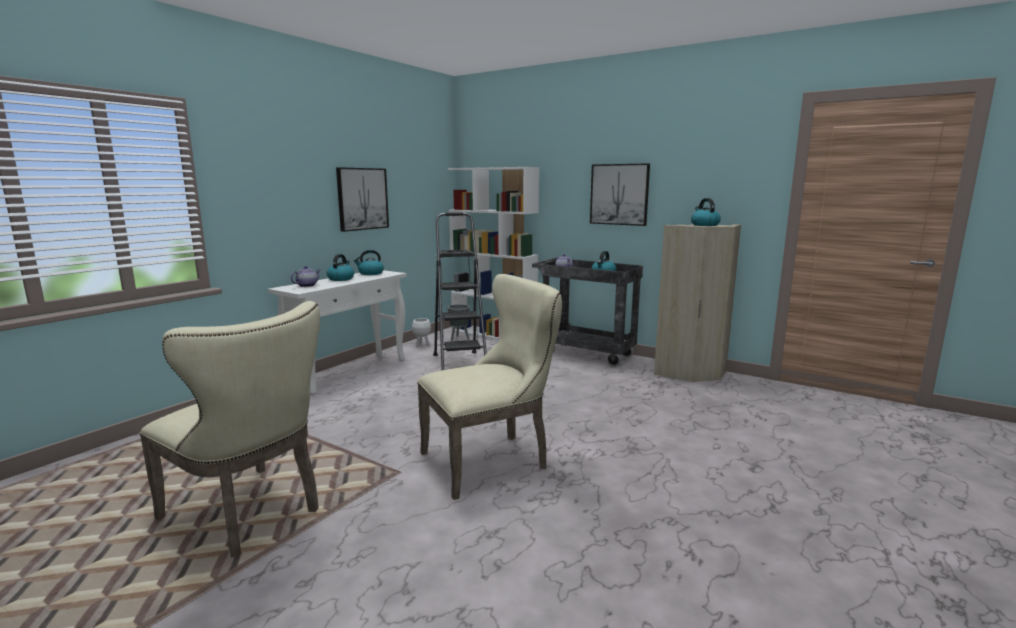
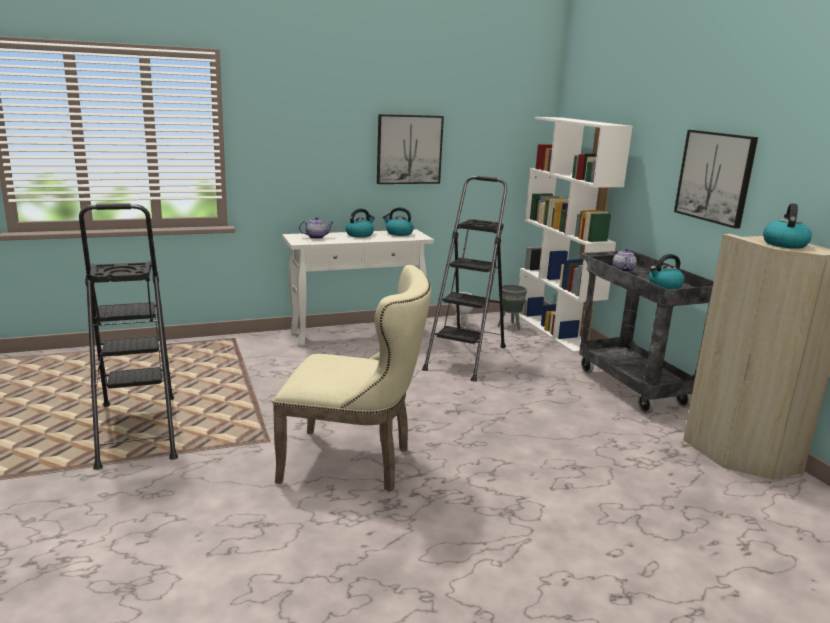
camera: 35 degrees right, 5 degrees up
(250, 515) = (137, 431): beige chair -> step ladder

